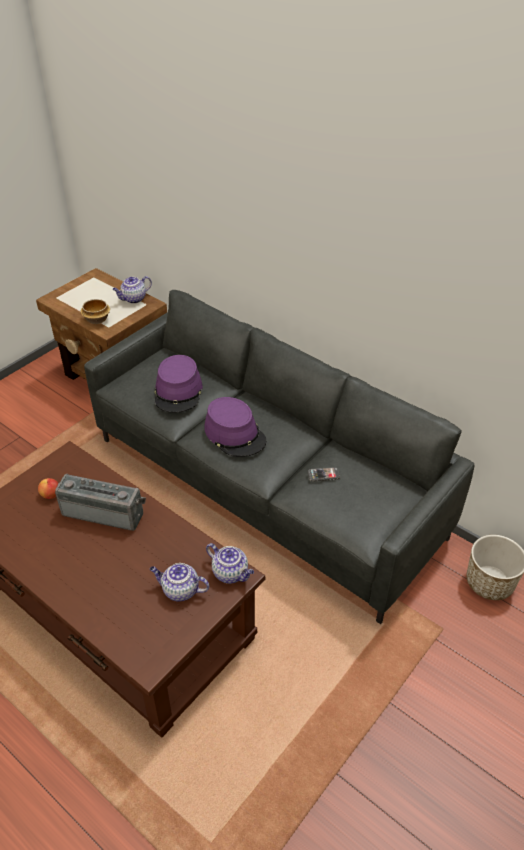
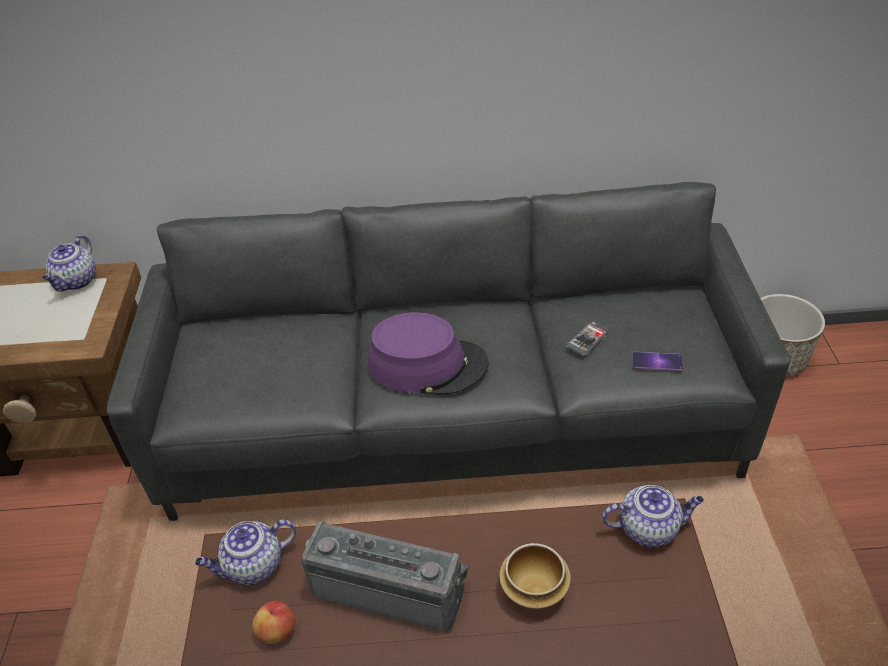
camera: 40 degrees left, 0 degrees up
(96, 319) = (49, 340): bowl -> bowl (533, 591)
(105, 511) = (390, 588): radio -> radio turned 45 degrees clockwise
(178, 391) = (287, 362): purple hat -> none
(180, 590) = (624, 603): teapot -> teapot (253, 566)
(342, 509) = (657, 361): none -> phone

